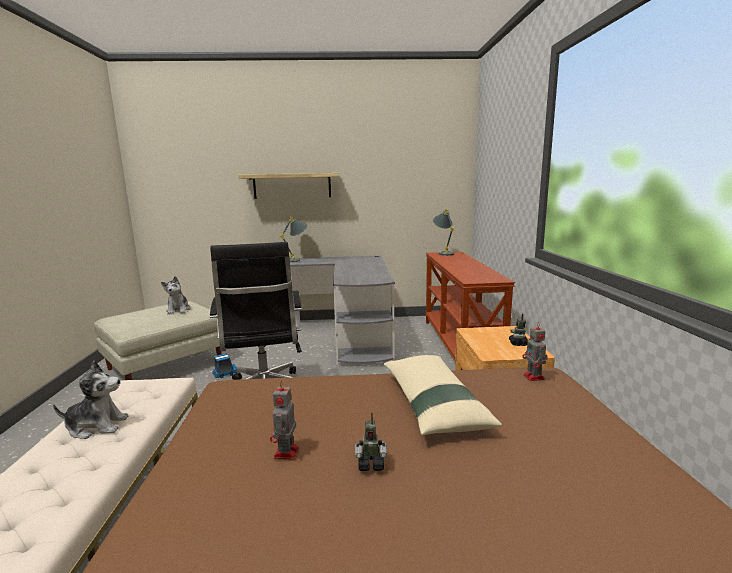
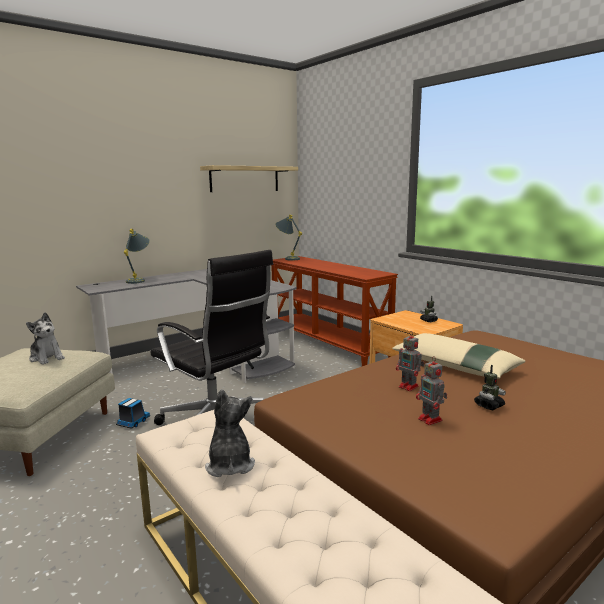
camera: 35 degrees left, 0 degrees up
(96, 426) = (229, 464): plush toy -> plush toy turned 60 degrees counterclockwise
(292, 186) = (121, 192): shelf -> shelf (244, 179)
(534, 377) = (477, 337): toy robot -> toy robot (409, 387)

